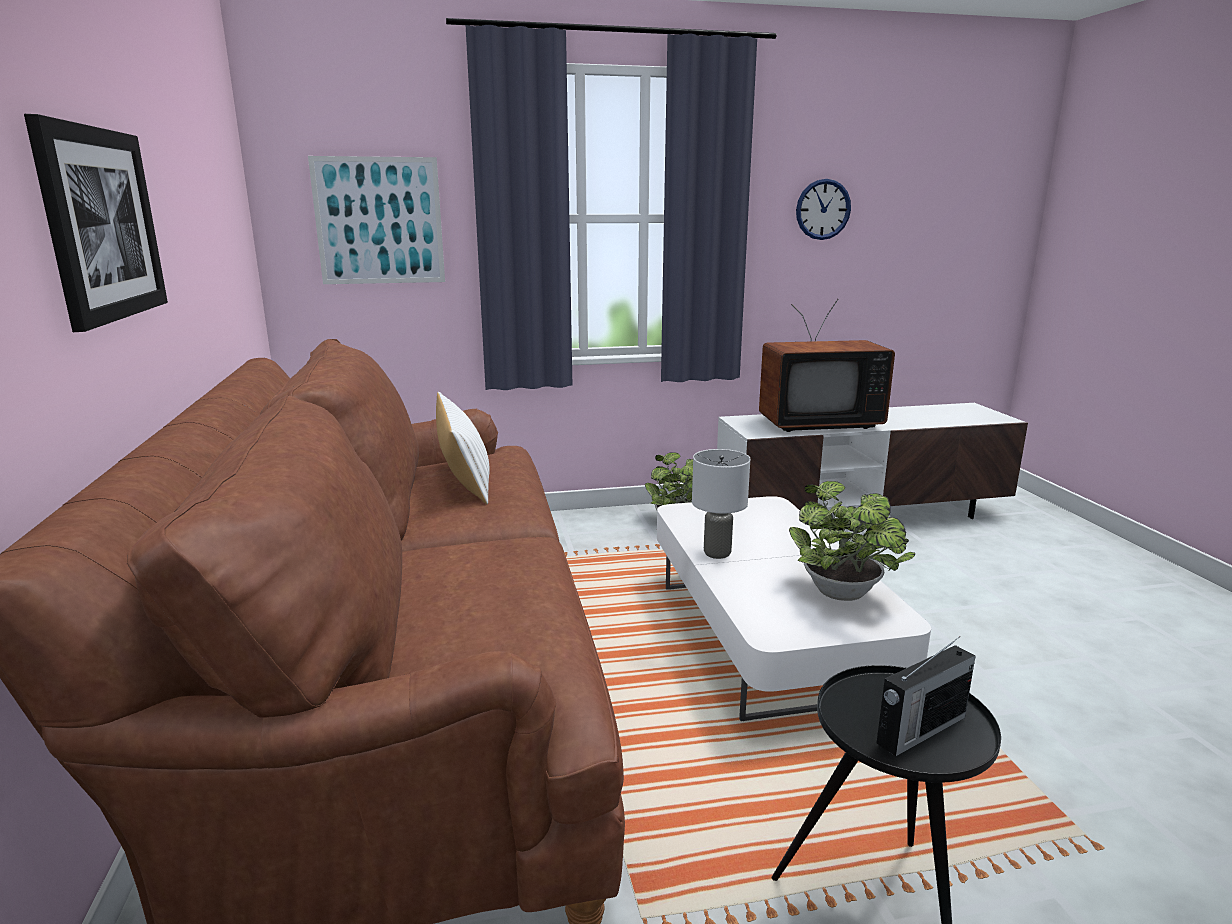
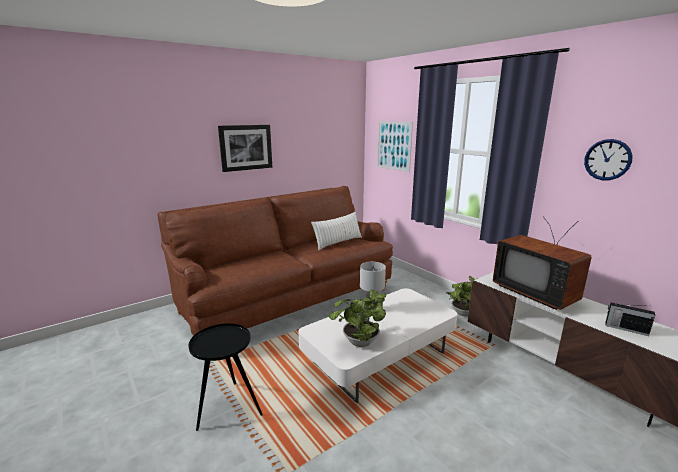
camera: 65 degrees right, 0 degrees up
(919, 730) = (214, 344): radio -> radio (625, 328)

